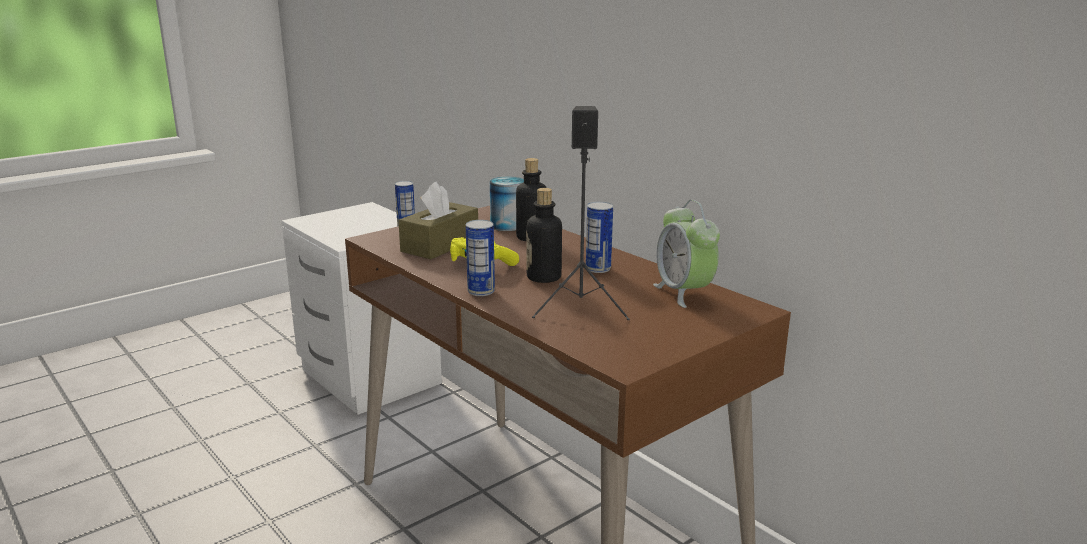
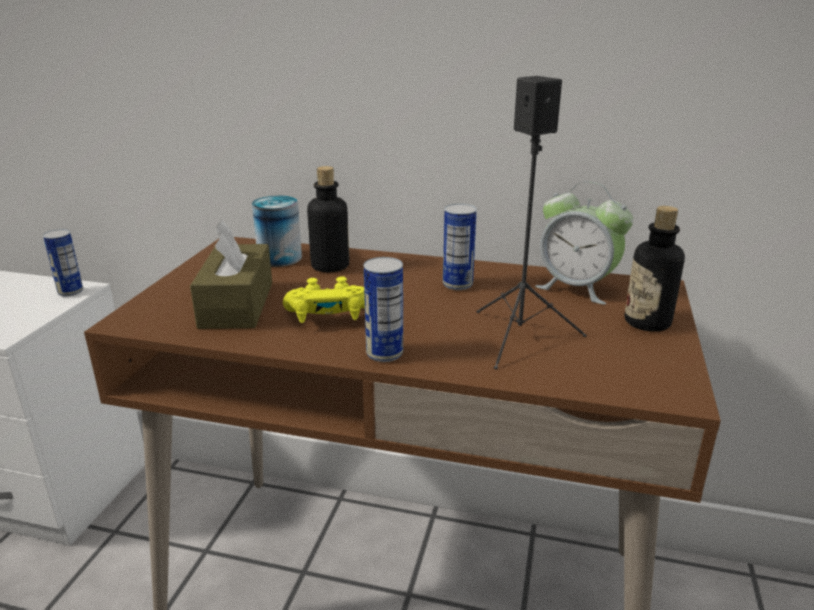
camera: 35 degrees left, 5 degrees up
(544, 277) = (422, 312): bottle -> bottle (647, 322)

